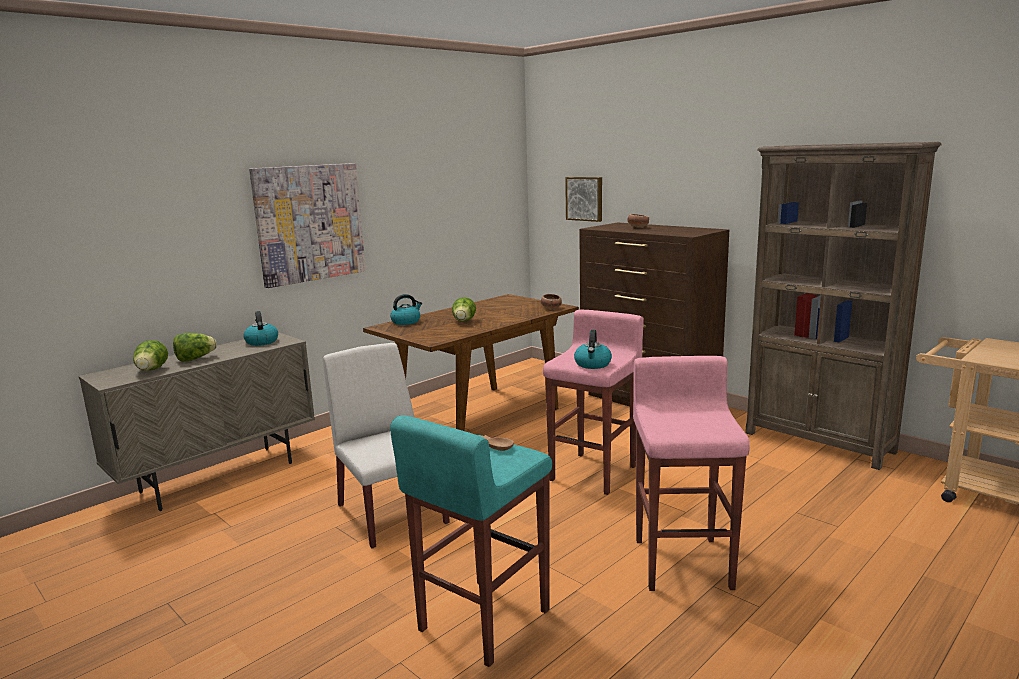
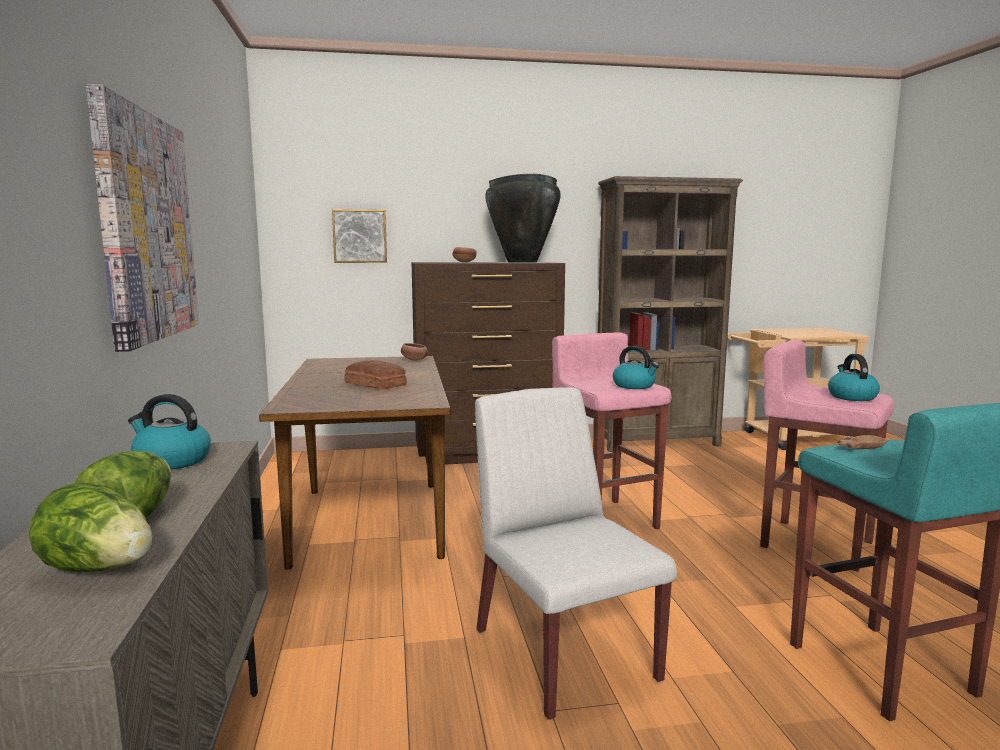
camera: 55 degrees left, 5 degrees down
(391, 513) = (563, 653): white chair -> white chair turned 60 degrees clockwise
(406, 322) = (299, 397): kettle -> kettle (851, 397)
(464, 321) = (375, 383): lettuce -> bread
(680, 231) = (522, 262): none -> black vase

